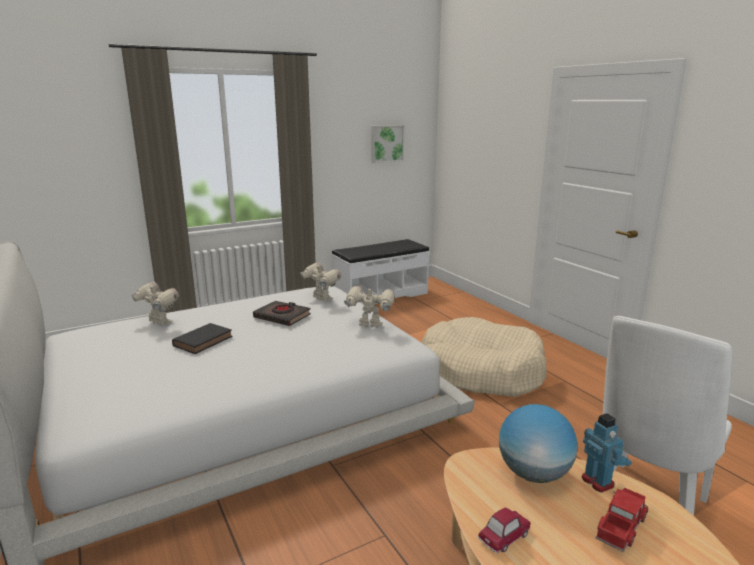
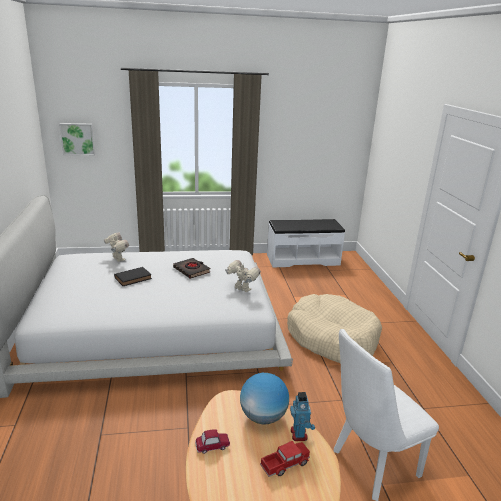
camera: 20 degrees right, 5 degrees up
(321, 299) = (227, 261): toy robot -> none
(386, 143) = (324, 142): picture -> picture (78, 139)

